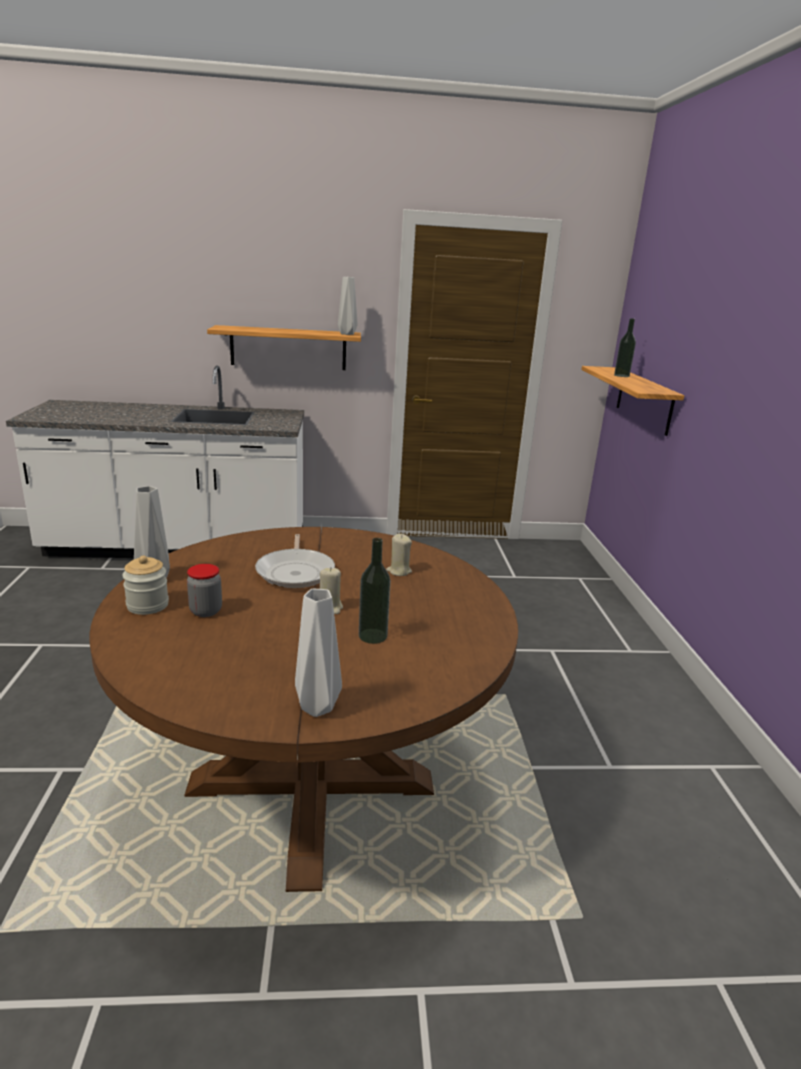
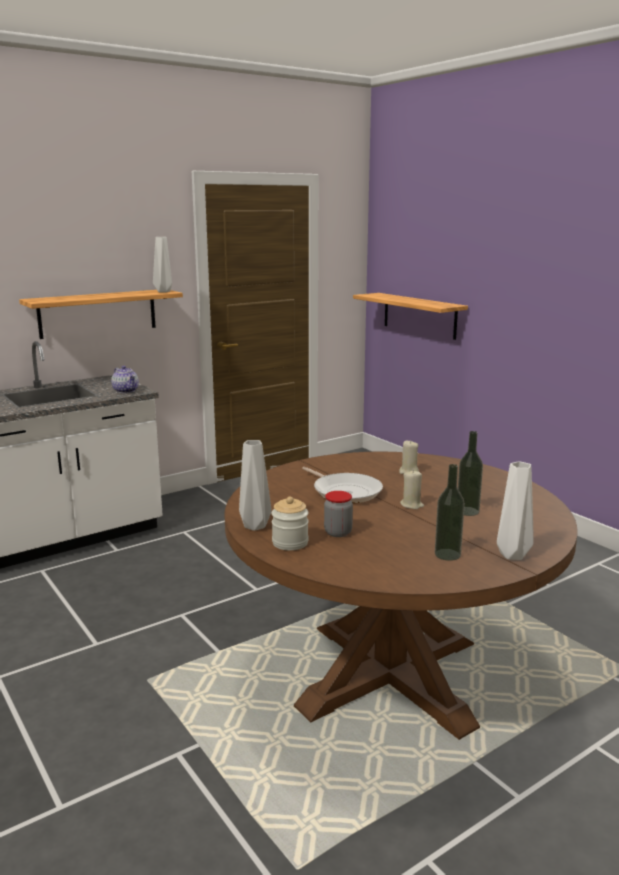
camera: 30 degrees left, 5 degrees down
(275, 425) = (126, 391): none -> teapot
(621, 375) = (398, 298): bottle -> bottle (447, 554)

